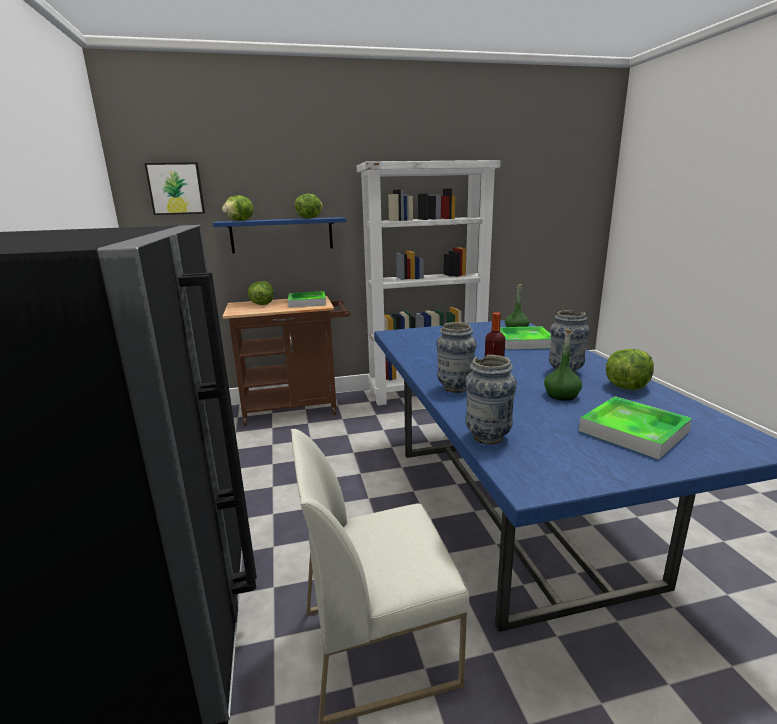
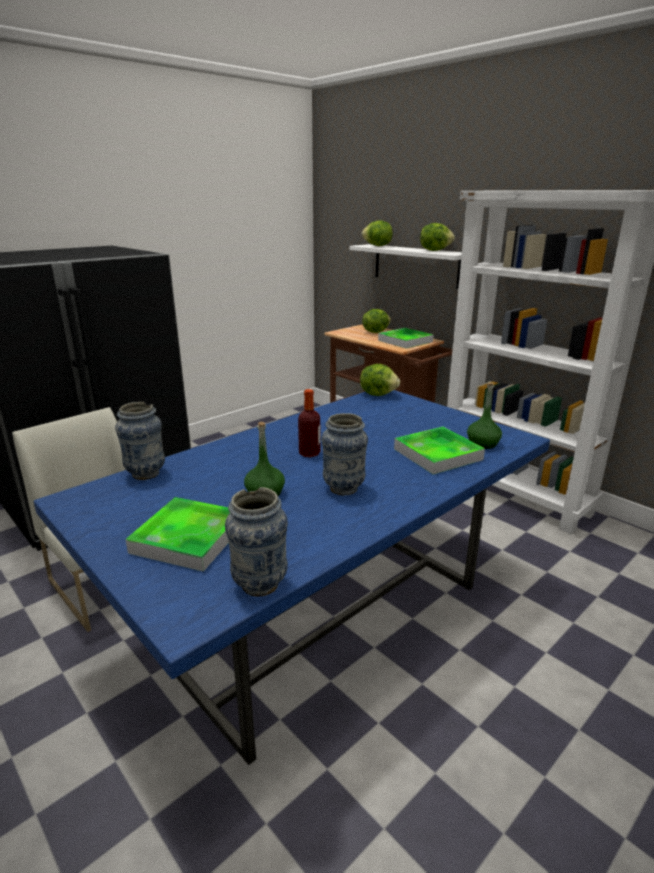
camera: 60 degrees right, 5 degrees up
(176, 189) = (347, 211): picture -> none
(282, 235) = (416, 265): blue shelf -> white shelf
(455, 388) = (247, 445): vase -> vase (260, 584)
(626, 387) = (323, 528): lettuce -> lettuce (378, 394)

